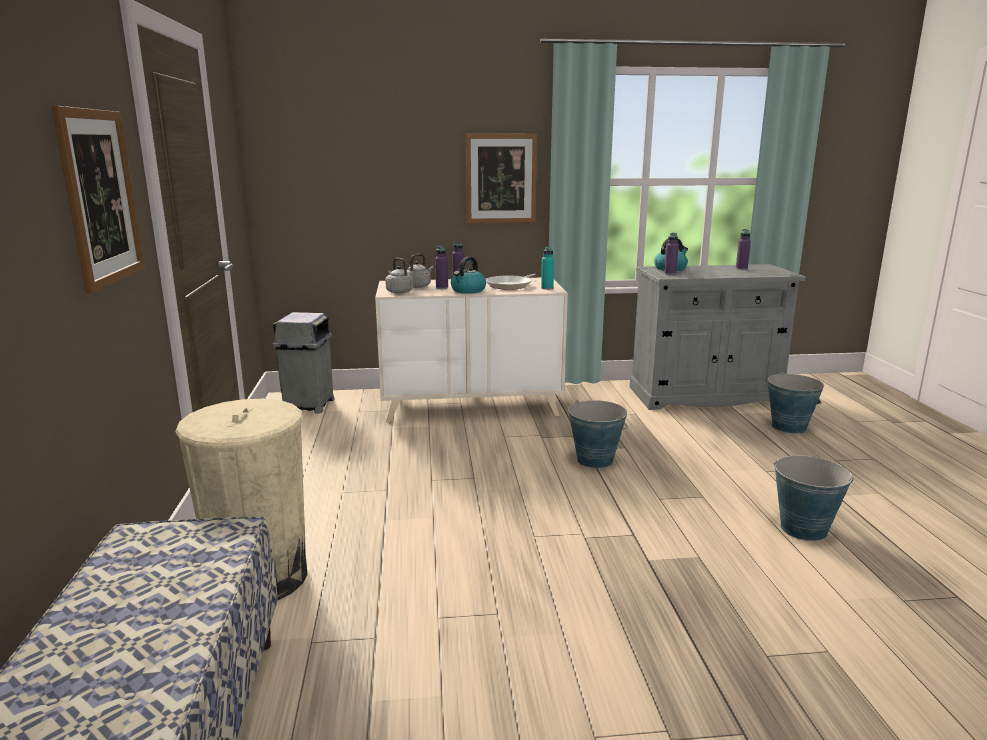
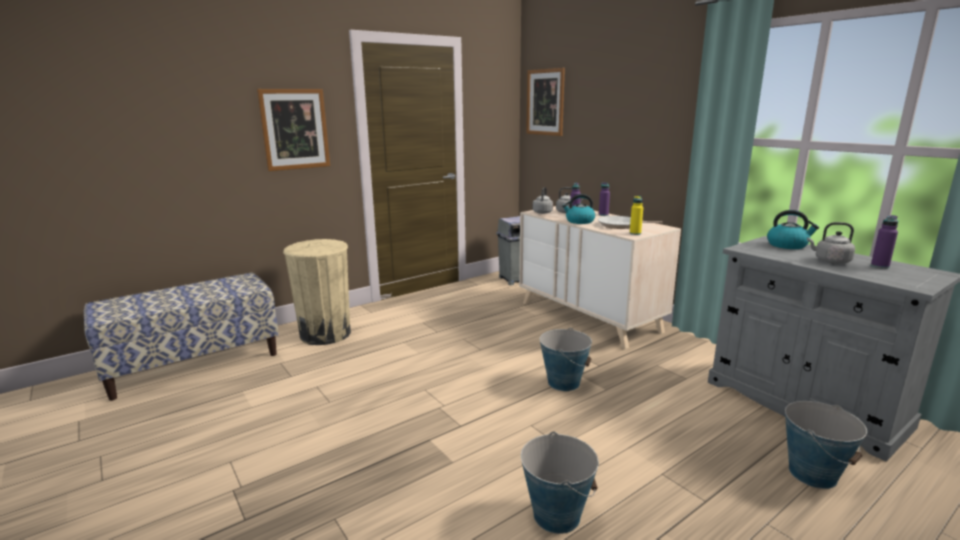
camera: 60 degrees right, 0 degrees up
(501, 178) = (663, 133): picture -> picture (545, 102)
(547, 288) = (635, 233): turquoise bottle -> yellow bottle
(670, 274) = (760, 248): purple bottle -> none
(720, 272) = (830, 261): none -> grey kettle

